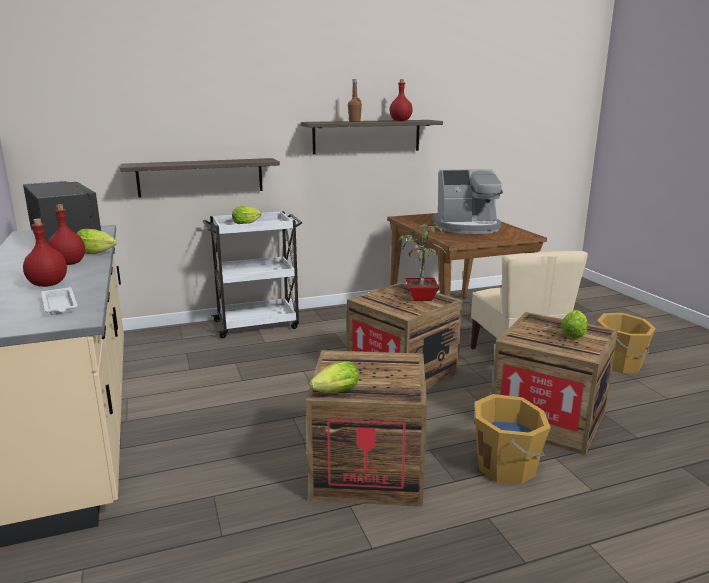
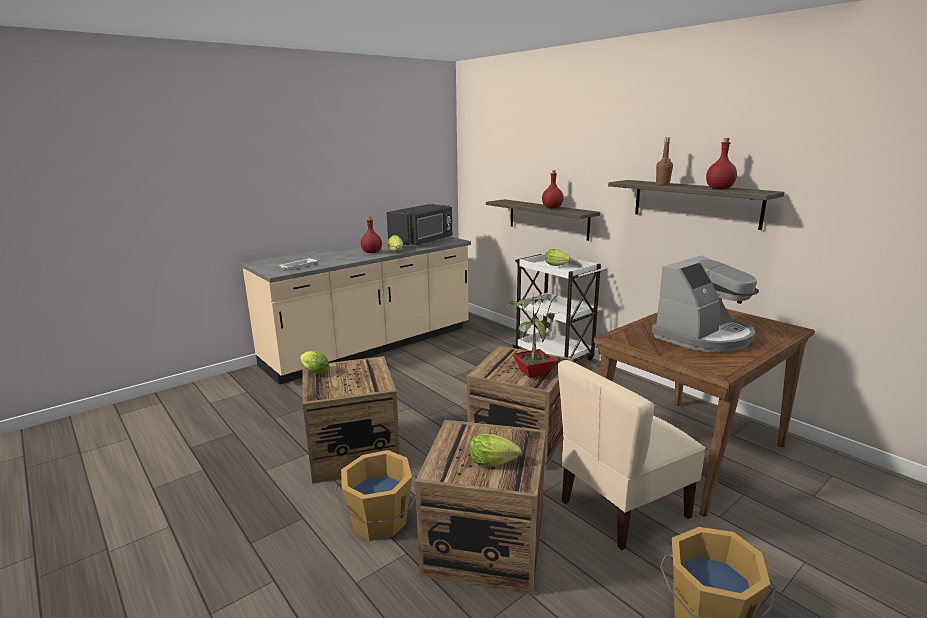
camera: 70 degrees right, 0 degrees up
(48, 284) = (331, 258): red bottle -> red bottle (552, 208)
(467, 227) = (703, 336): coffee machine -> coffee machine turned 105 degrees counterclockwise

